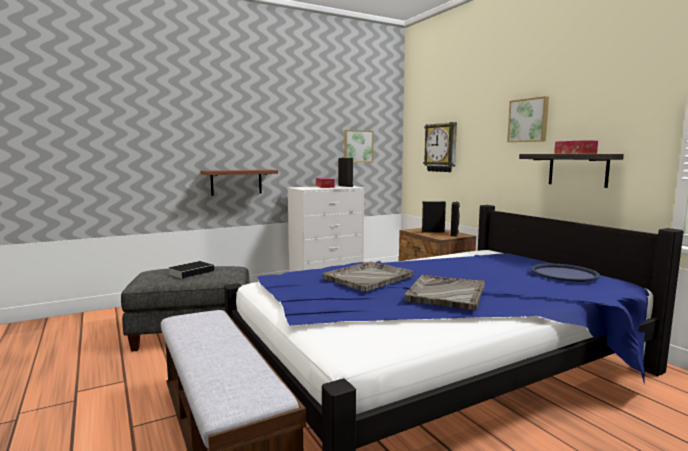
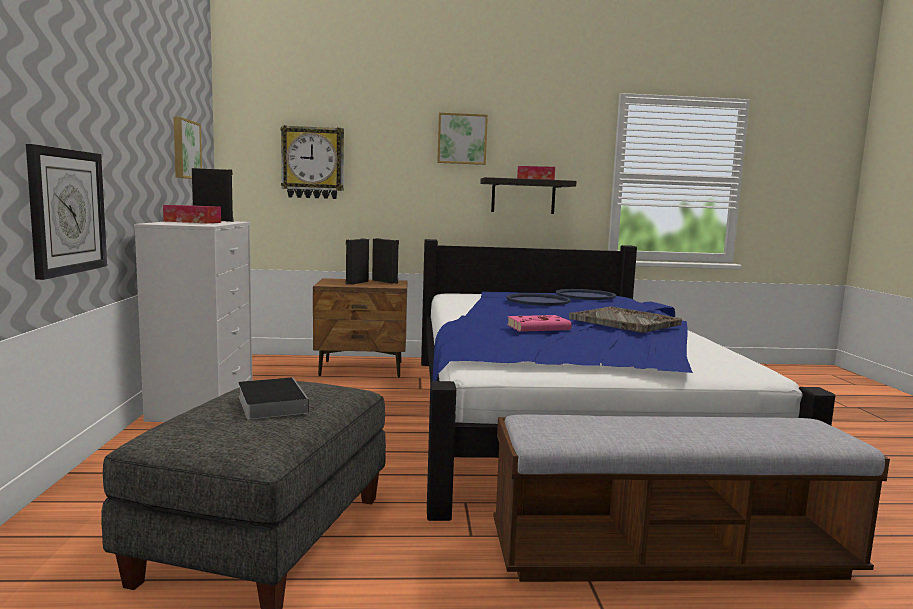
camera: 65 degrees left, 0 degrees up
(236, 182) = (67, 211): shelf -> wall clock
(369, 277) = (540, 328): grey tray -> pink book
(488, 266) = (538, 301): none -> blue tray

